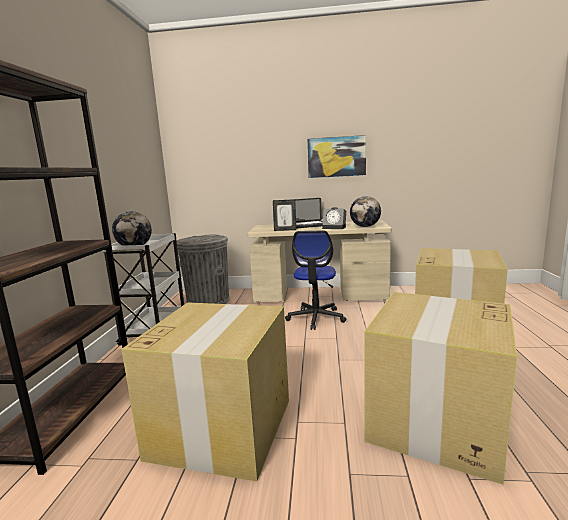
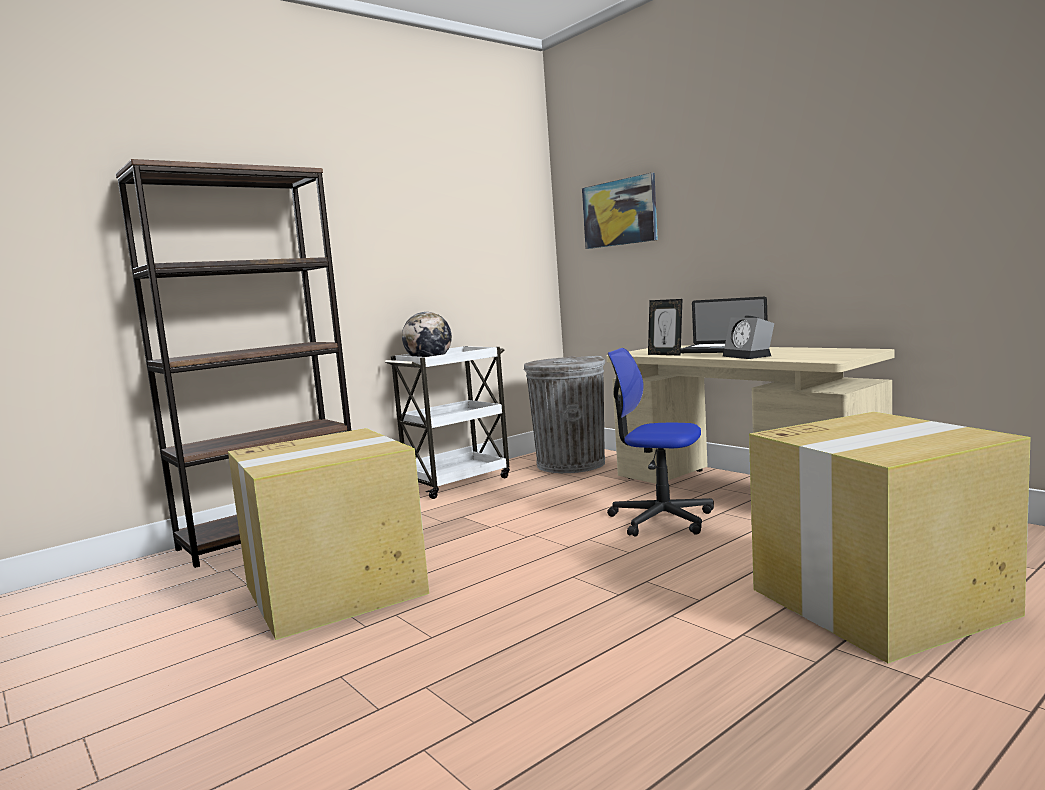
camera: 45 degrees right, 5 degrees down
(316, 318) = (661, 519): office chair -> office chair turned 60 degrees clockwise
(336, 157) = (801, 213): picture -> picture (619, 213)
(365, 226) = (803, 358): globe -> none
(436, 423) = (520, 688): cardboard box -> none

